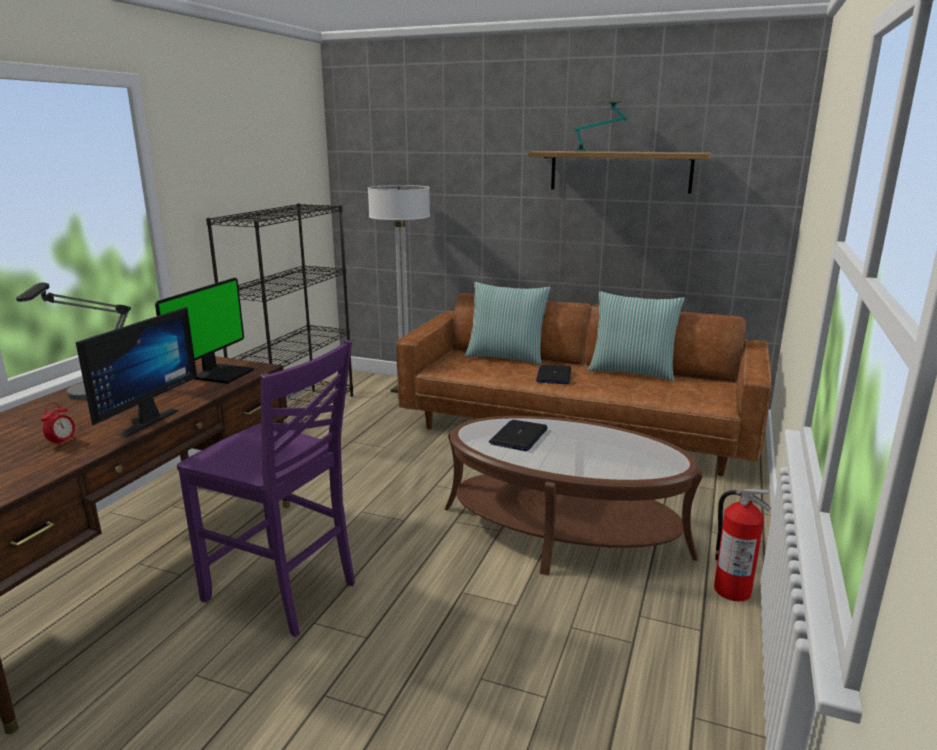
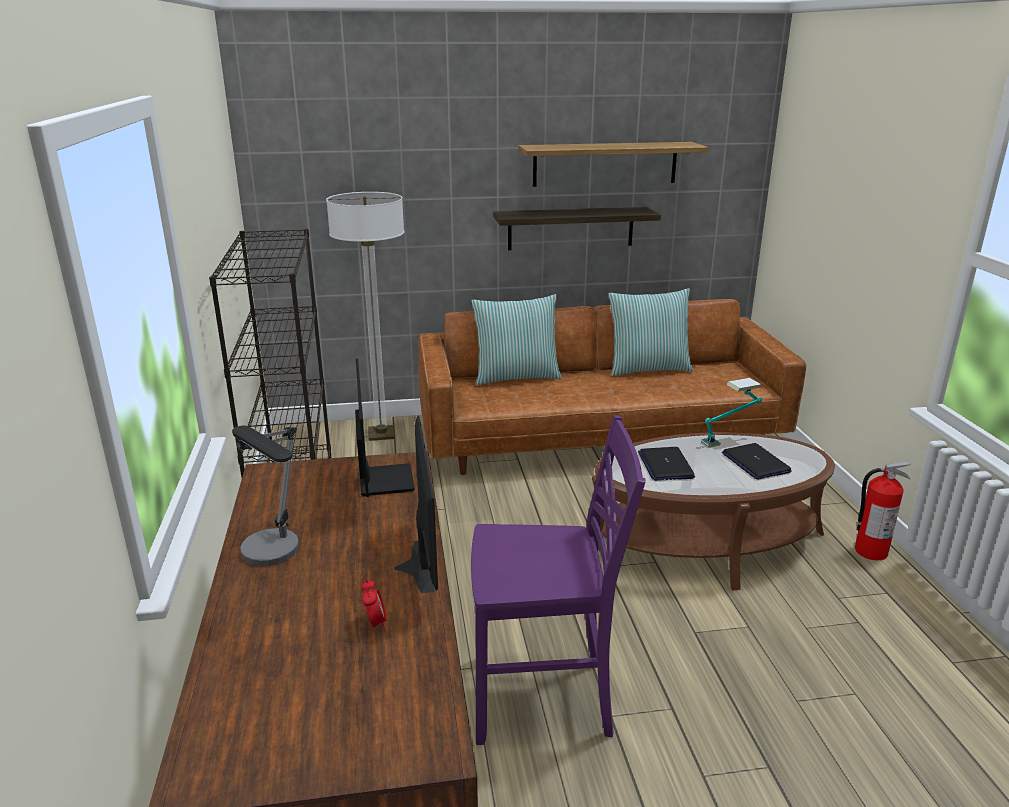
camera: 30 degrees left, 5 degrees up
(554, 375) = (591, 389): laptop -> laptop (755, 462)
(585, 231) = (570, 228): none -> shelf
(599, 151) = (590, 145): table lamp -> table lamp (729, 439)

